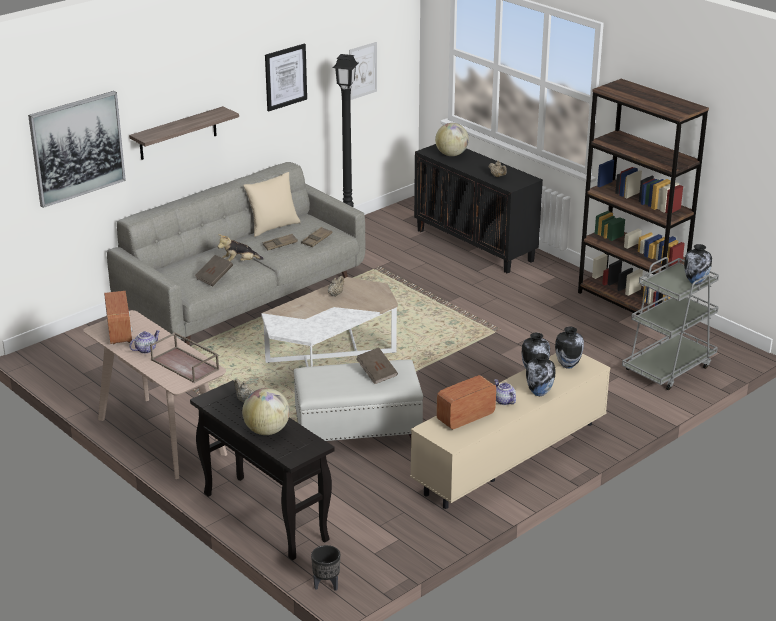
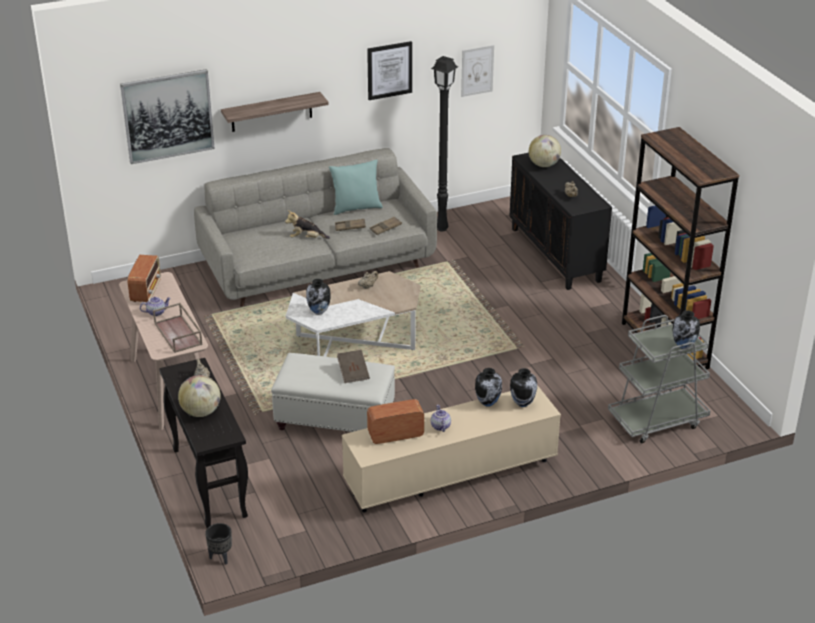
camera: 20 degrees right, 5 degrees up
(214, 278) = (274, 250): brown book -> none
(273, 227) = (356, 208): beige pillow -> turquoise pillow
(539, 393) = (477, 425): vase -> vase (319, 311)

